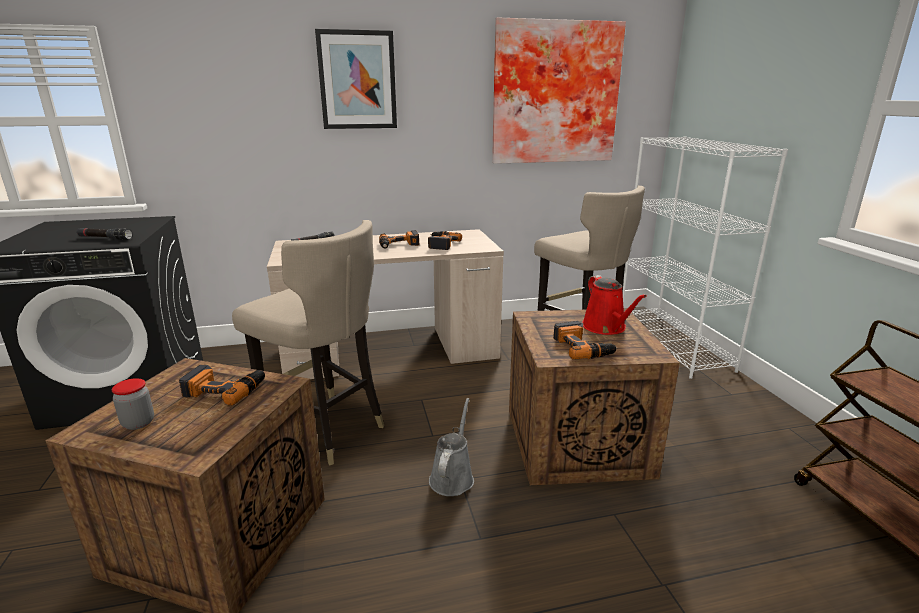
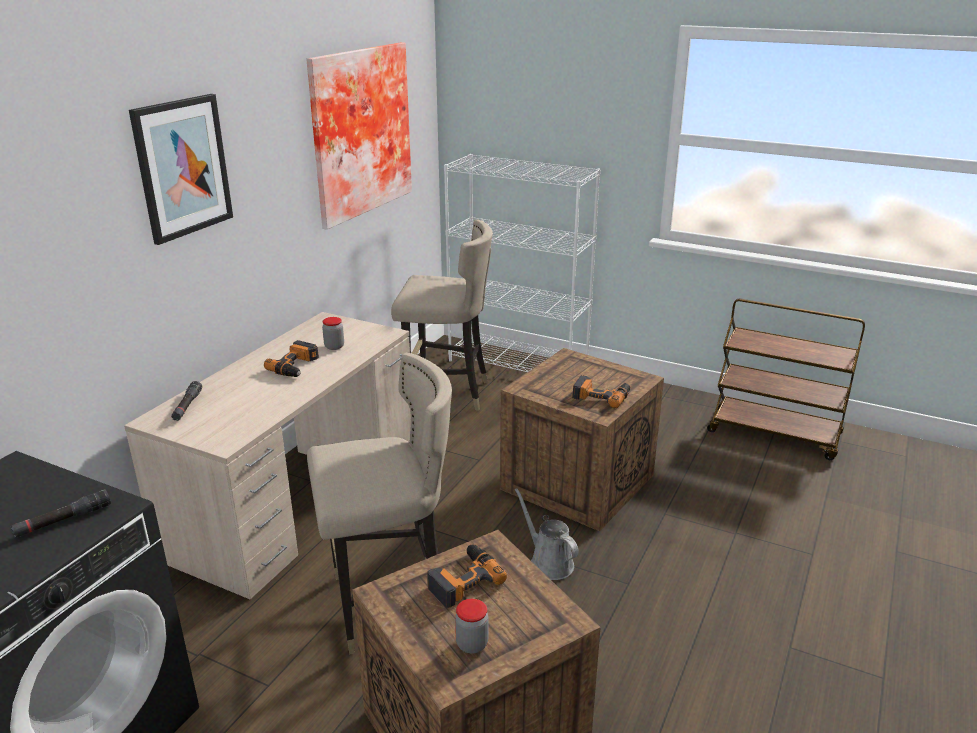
camera: 50 degrees left, 5 degrees up
(441, 244) = (334, 346): power drill -> jar
(606, 327) = (584, 372): red watering can -> none

